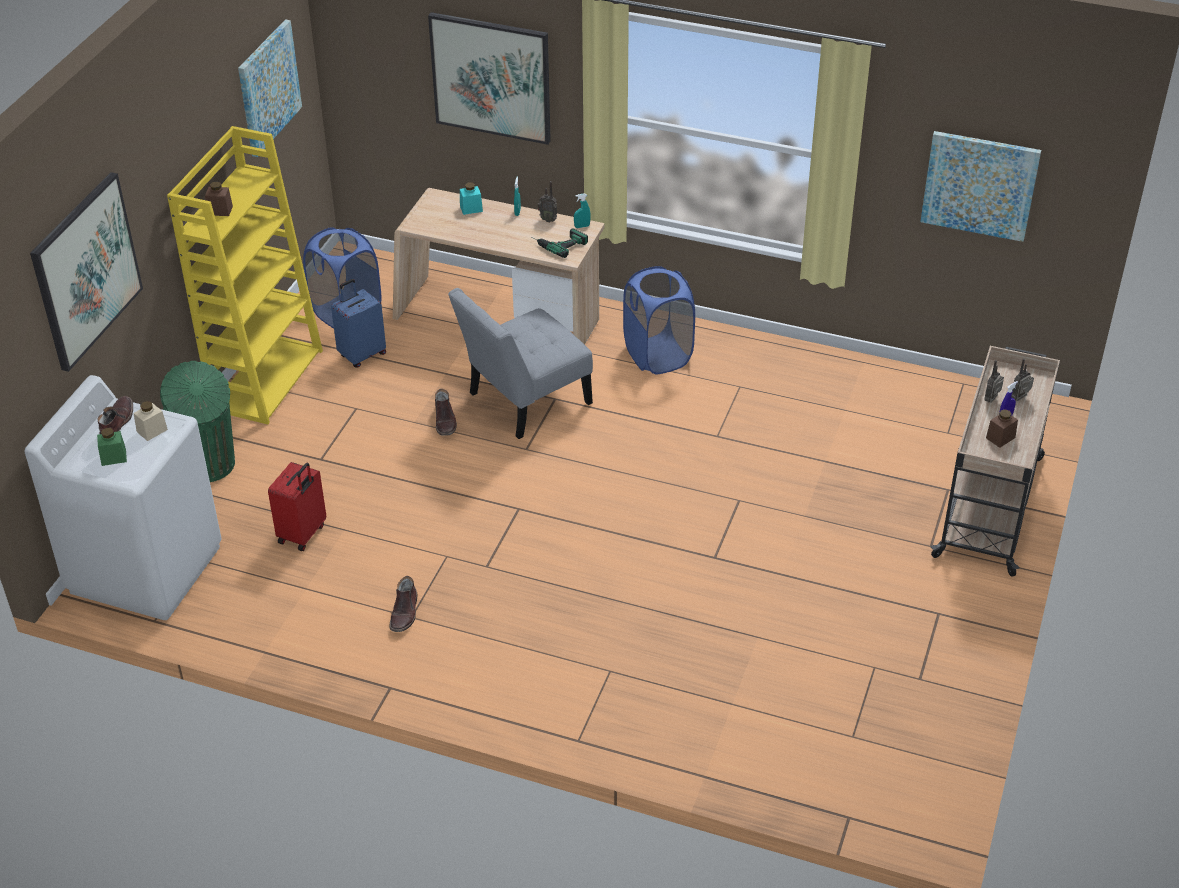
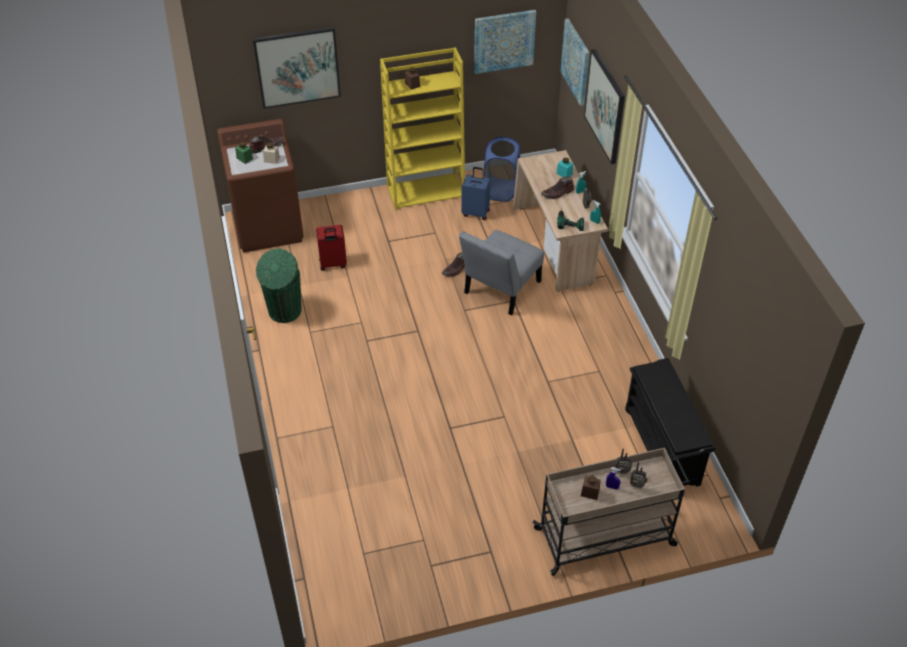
camera: 55 degrees right, 5 degrees up
(146, 568) = (268, 227): white washing machine -> brown washing machine
(209, 465) = (350, 207): green trash can -> green trash can (284, 311)
(404, 613) = (311, 328): brown boot -> brown boot (557, 193)
(524, 401) = (500, 290): grey chair -> grey chair turned 75 degrees counterclockwise
(658, 355) = (590, 323): blue laundry basket -> none
(897, 396) = (663, 447): none -> black shoe rack
(979, 185) = (743, 353): picture -> picture (576, 62)

